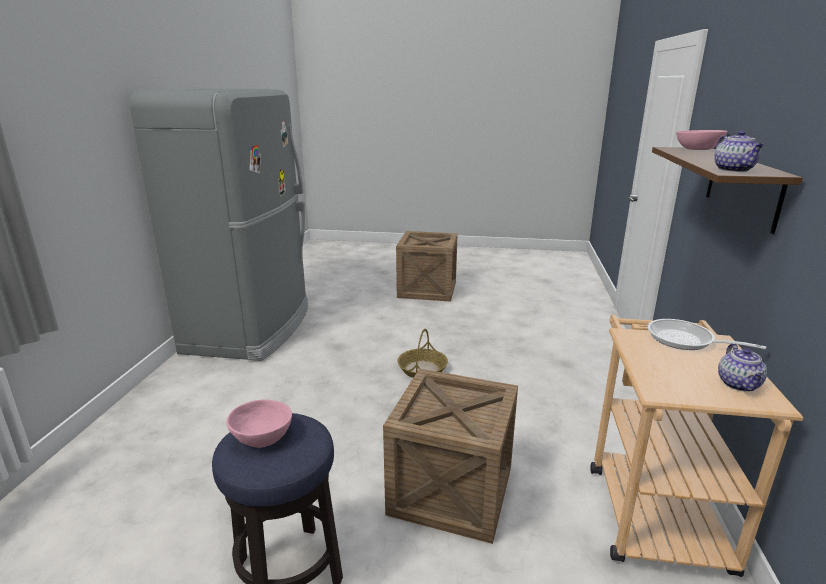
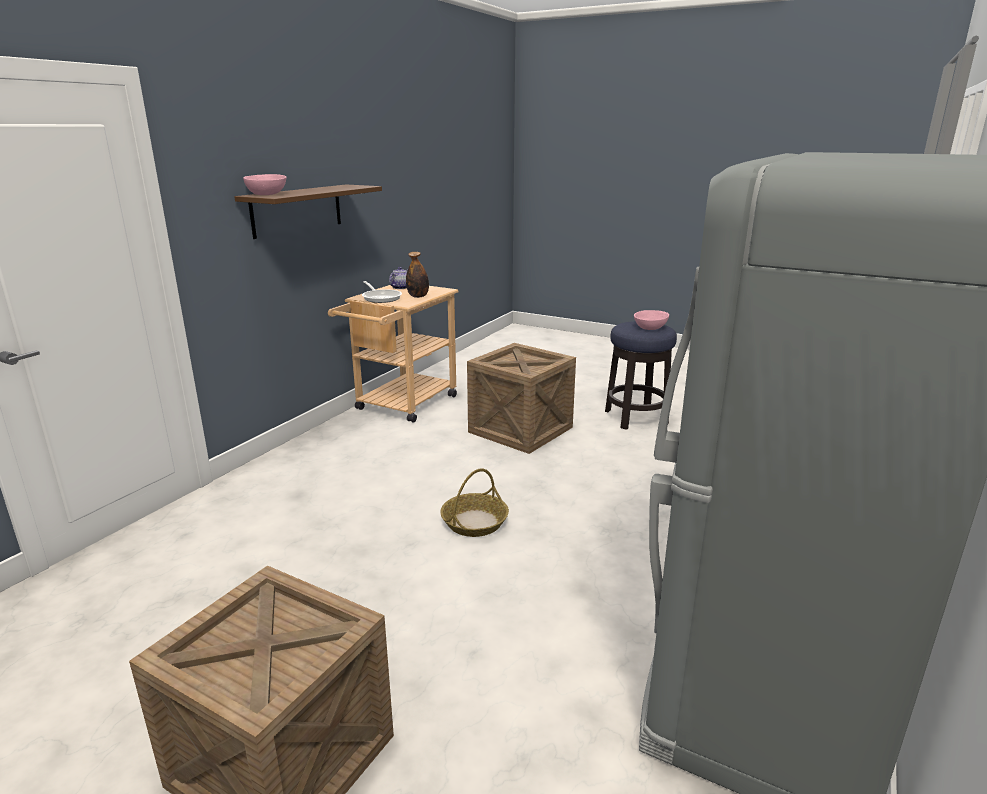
camera: 160 degrees left, 0 degrees up
(651, 358) = (418, 296): none -> bottle
(734, 170) = (356, 186): teapot -> none

